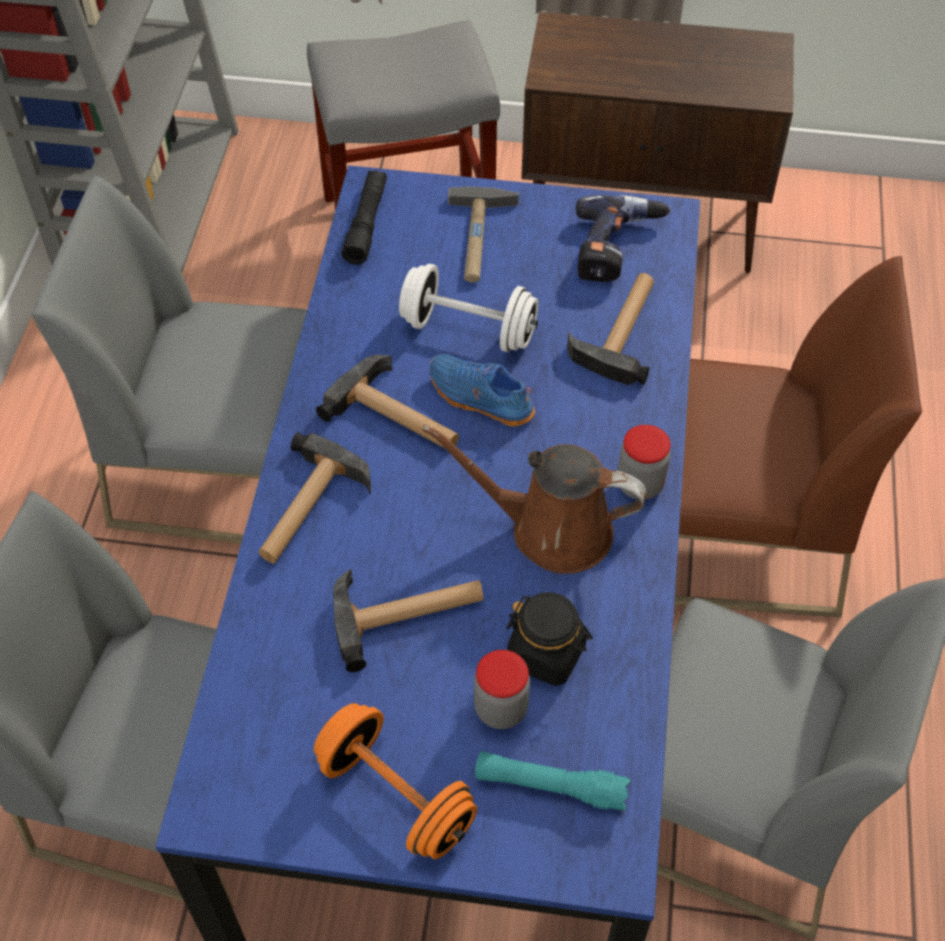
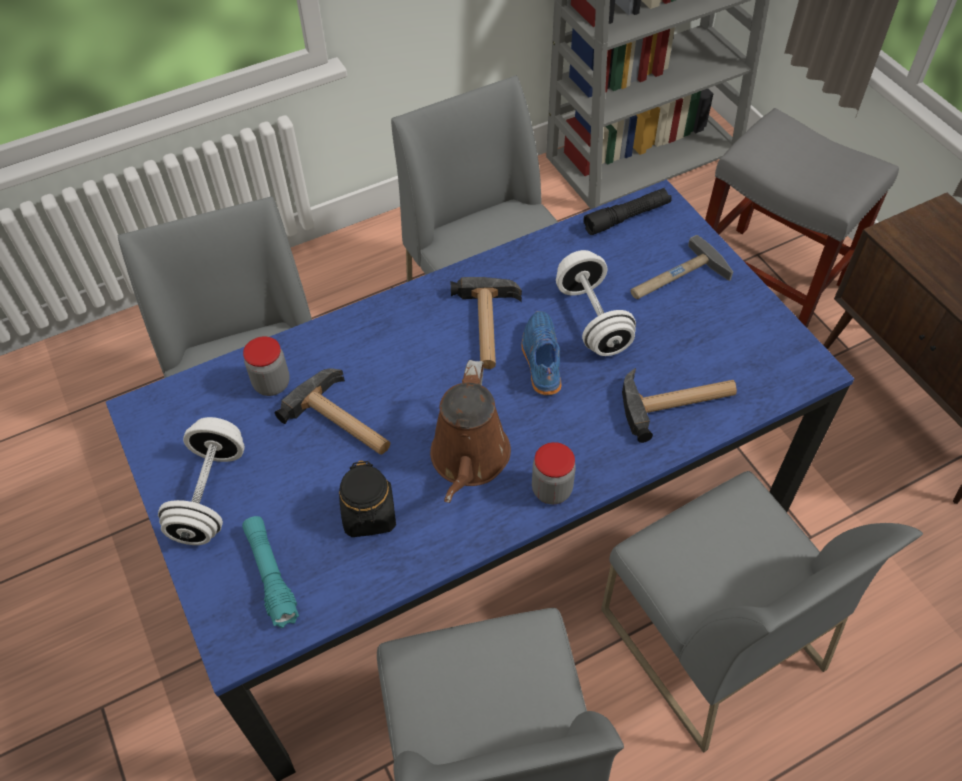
camera: 55 degrees right, 0 degrees up
(307, 509) = (378, 327): hammer -> none
(396, 796) = (209, 495): orange dumbbell -> white dumbbell
(501, 708) = (309, 513): jar -> jar (272, 384)
(550, 529) = (469, 460): brown watering can -> brown watering can turned 150 degrees counterclockwise
(617, 248) = (750, 357): power drill -> none
(738, 536) = (709, 638): brown chair -> grey chair

